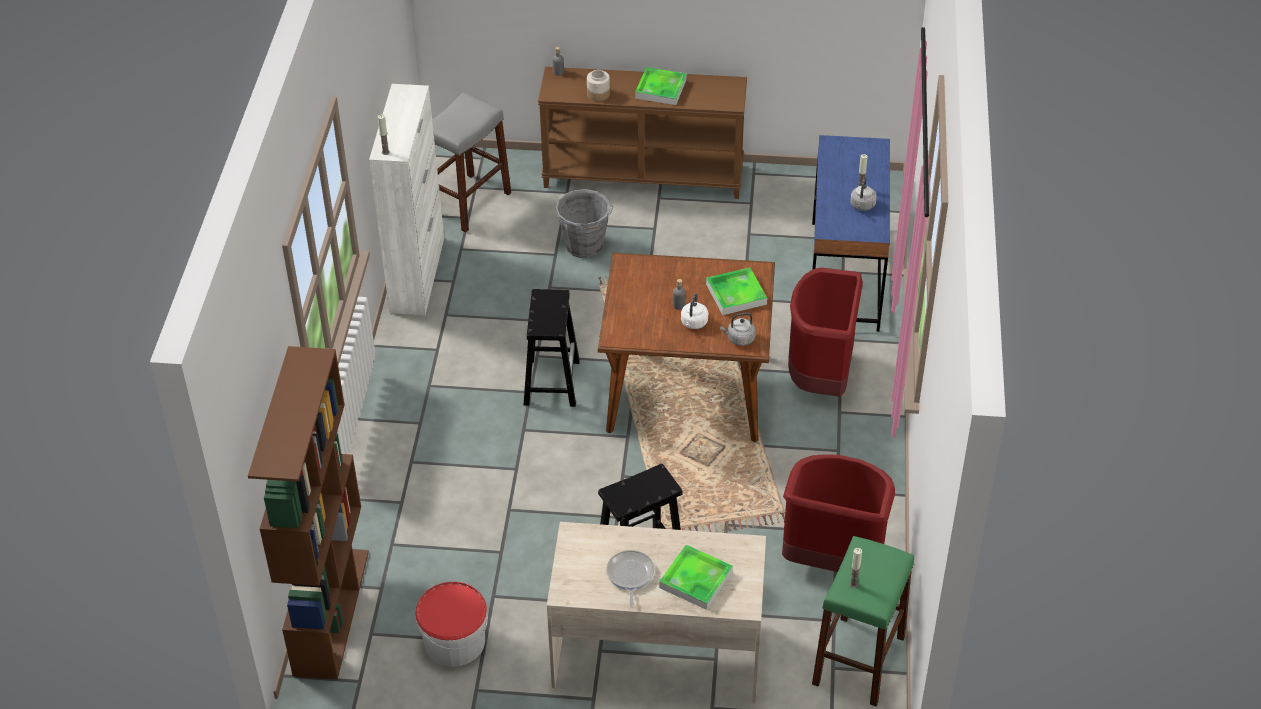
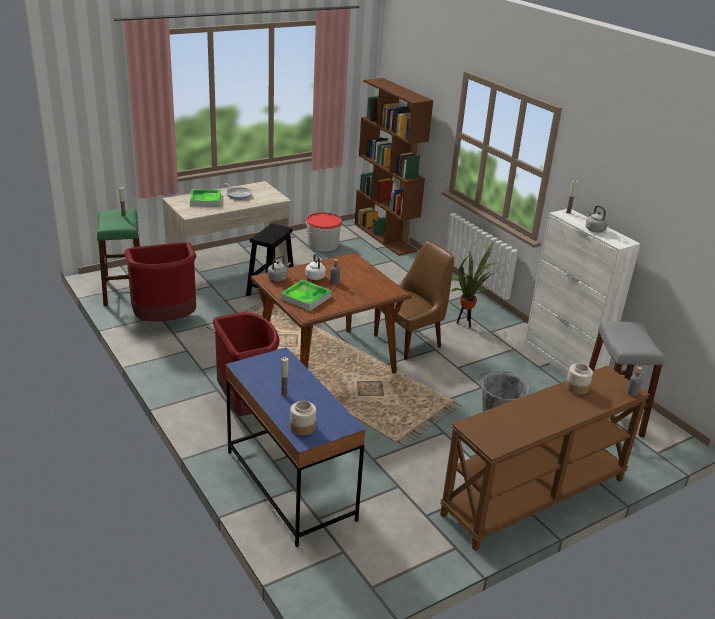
camera: 140 degrees right, 15 degrees down
(449, 376) = (465, 323): none -> potted plant
(551, 381) = (409, 340): black stool -> brown chair
(661, 89) = (541, 413): tray -> none
(862, 206) = (271, 382): grey kettle -> grey kettle (594, 229)
(870, 155) = (302, 428): none -> jar

